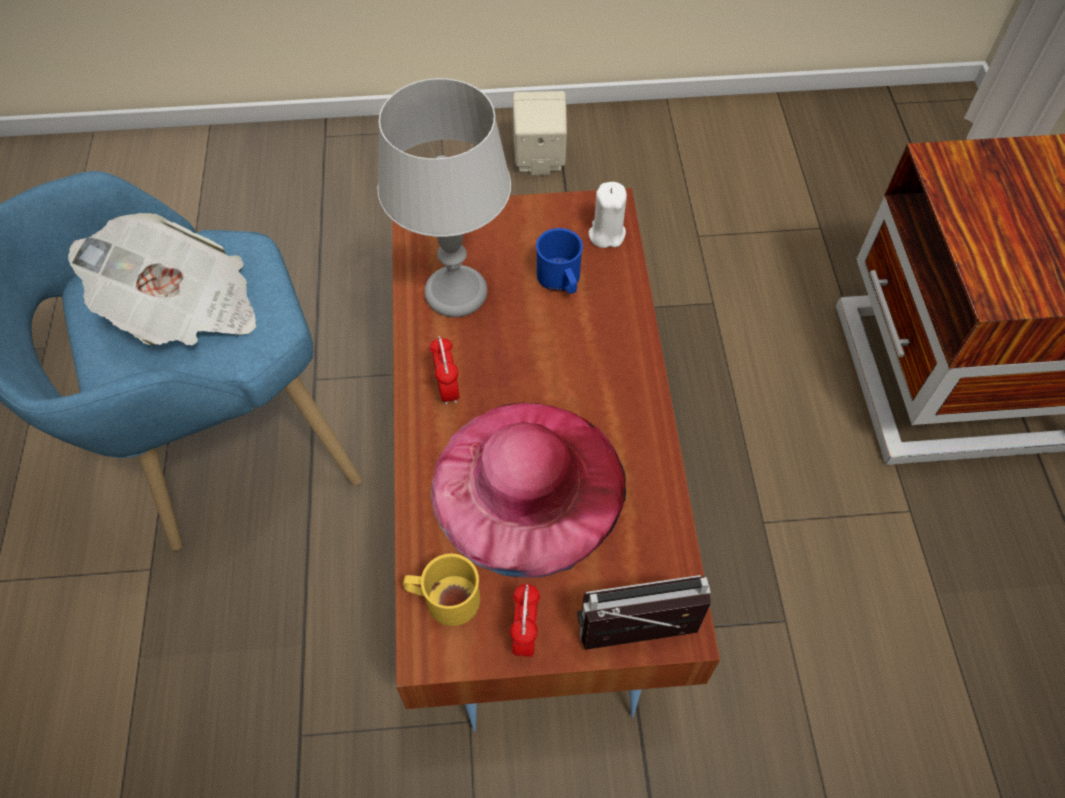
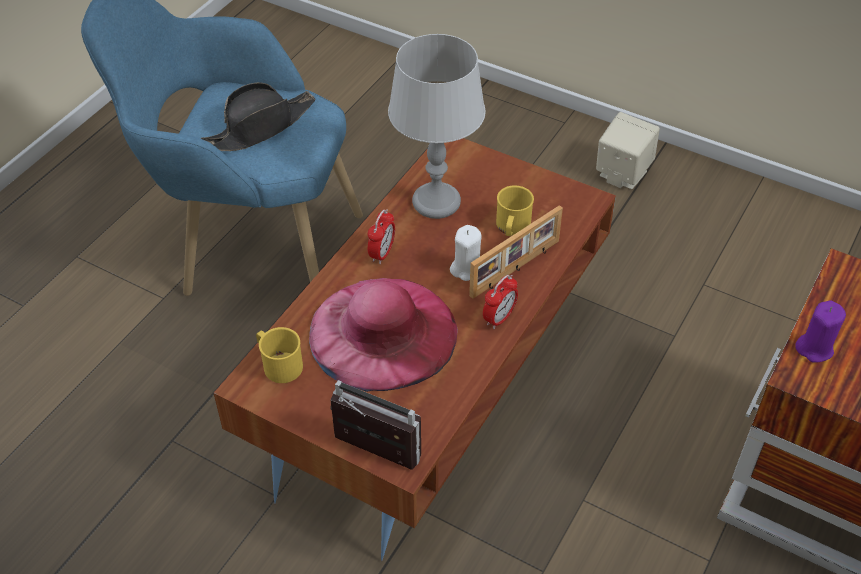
camera: 35 degrees right, 10 degrees down
(184, 308) = (260, 127): newspaper -> black hat
(525, 633) = (308, 409): alarm clock -> alarm clock (499, 318)
(561, 281) = (512, 228): blue mug -> yellow mug
(604, 326) = (516, 269): none -> picture frame
(606, 234) = (570, 215): white candle -> white candle (466, 268)
(985, 258) = (814, 348): none -> purple candle

